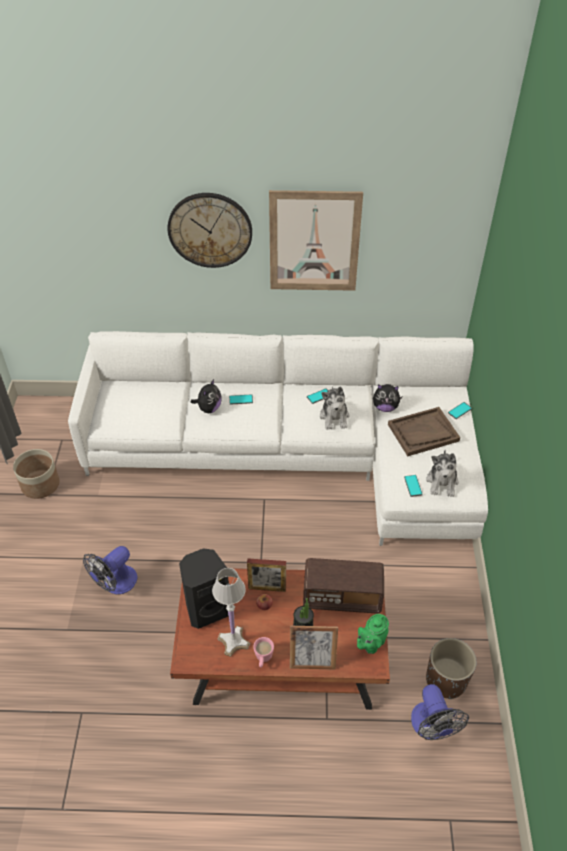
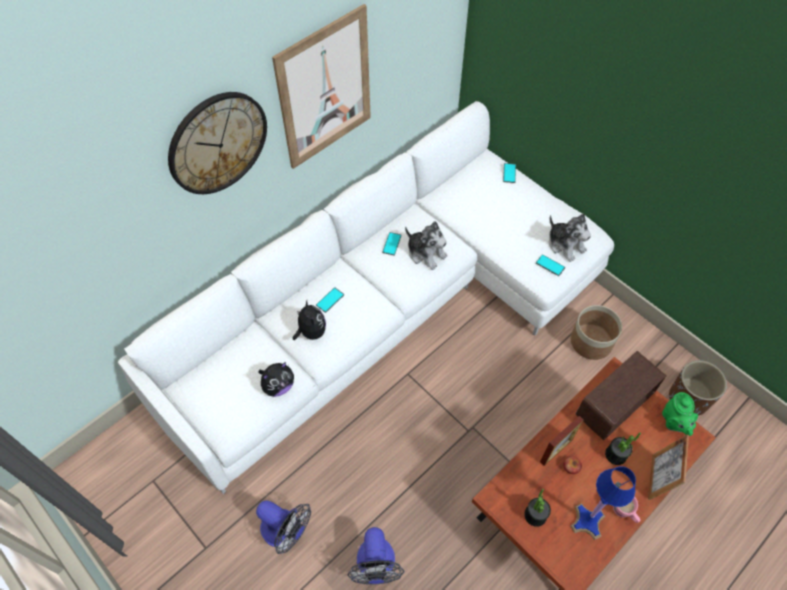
camera: 45 degrees left, 10 degrees up
(40, 484) = (187, 544): planter -> planter (591, 341)
(207, 609) = (535, 515): black speaker -> potted plant
(234, 642) = (588, 521): white table lamp -> blue table lamp
(312, 662) = (657, 478): picture frame -> picture frame turned 150 degrees clockwise
(385, 407) = (452, 213): plush toy -> plush toy (278, 386)
(423, 433) = (507, 213): brown tray -> none
(432, 727) = (718, 443): fan -> fan (286, 531)

